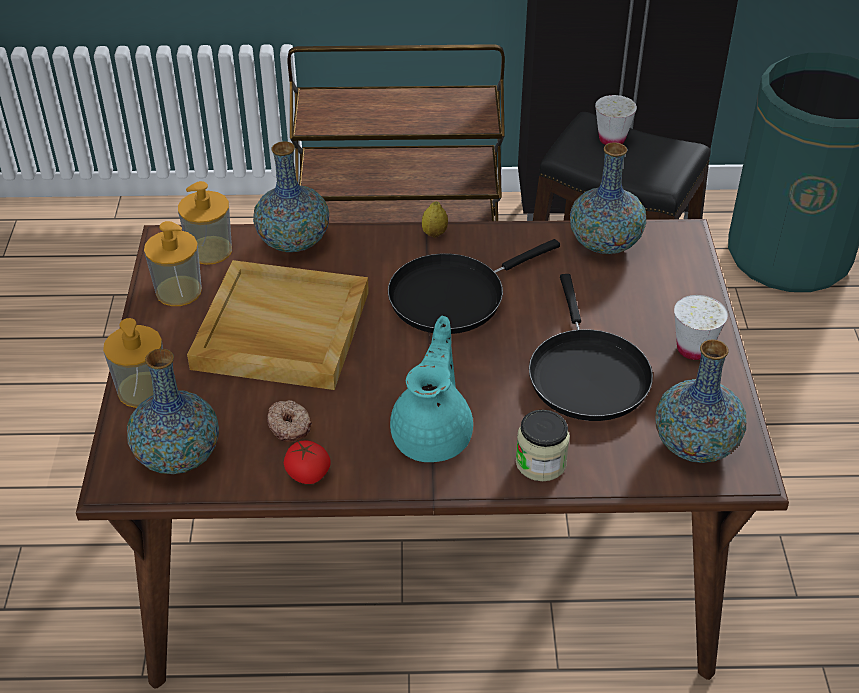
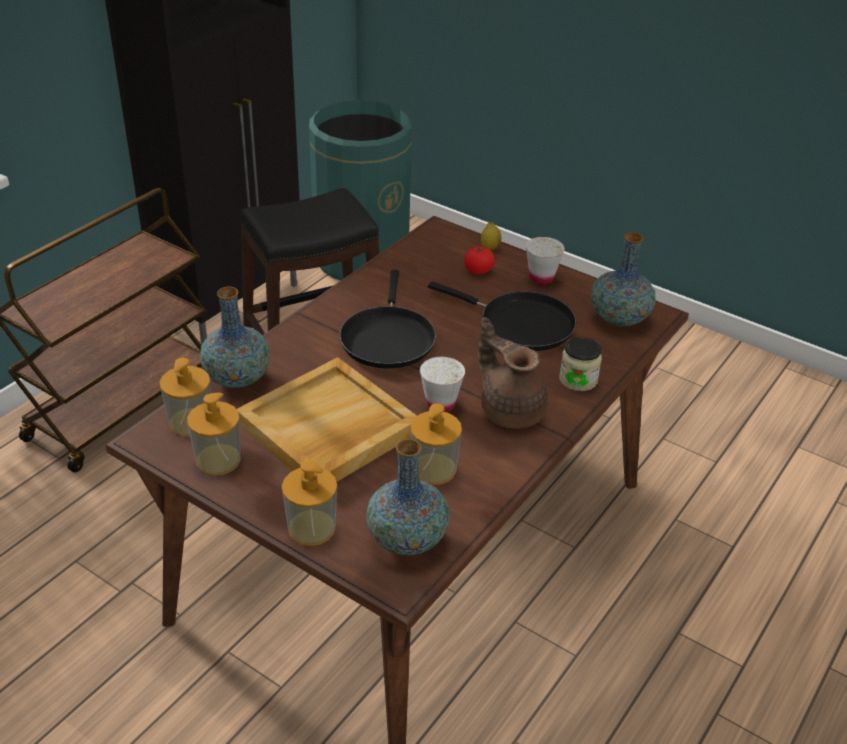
camera: 55 degrees left, 5 degrees down
(290, 426) = (434, 469): donut -> soap dispenser
(307, 474) = (490, 482): tomato -> tomato (478, 270)
(434, 233) = (313, 314): lemon -> lemon (490, 248)
(434, 435) = (510, 409): turquoise teapot -> brown teapot
(605, 244) = (412, 258): vase -> none
(612, 139) = (290, 213): white cup -> white cup (440, 404)

